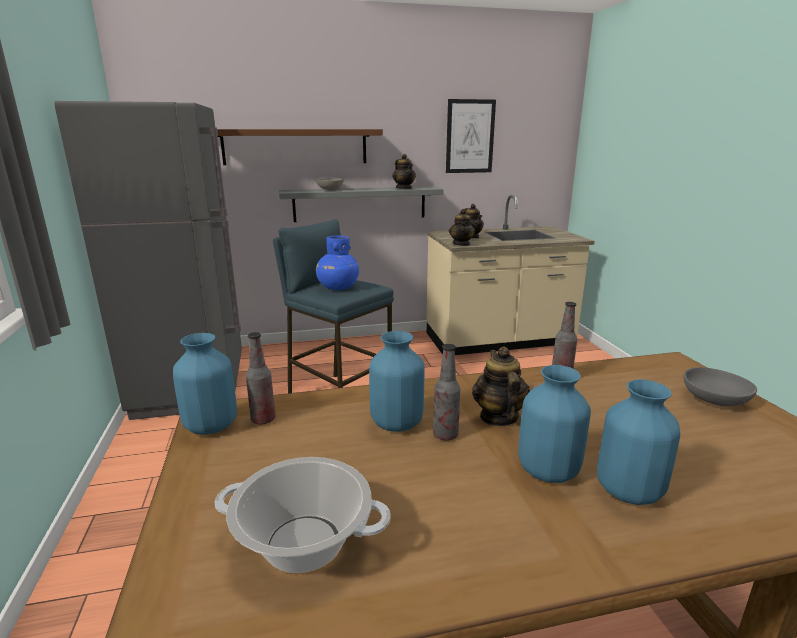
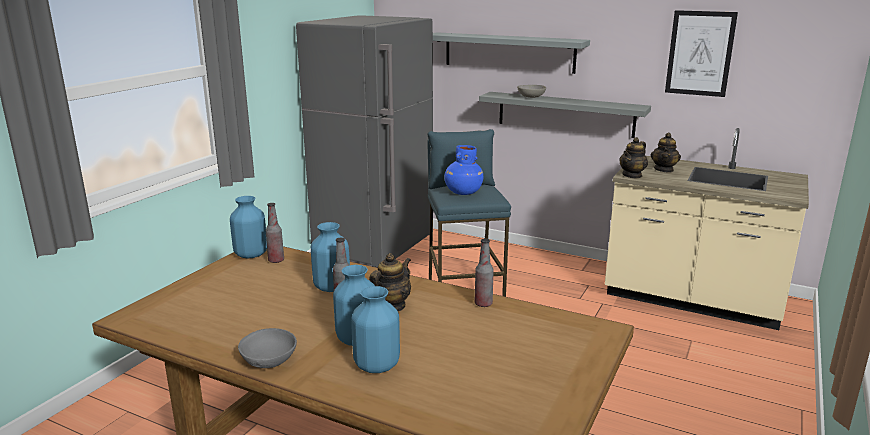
camera: 40 degrees right, 0 degrees up
(295, 146) = (508, 52): brown shelf -> grey shelf
(304, 542) = (209, 314): cooking pot -> none
(404, 188) = (606, 104): teapot -> none
(713, 400) = (561, 359): grey bowl -> grey bowl (270, 361)

